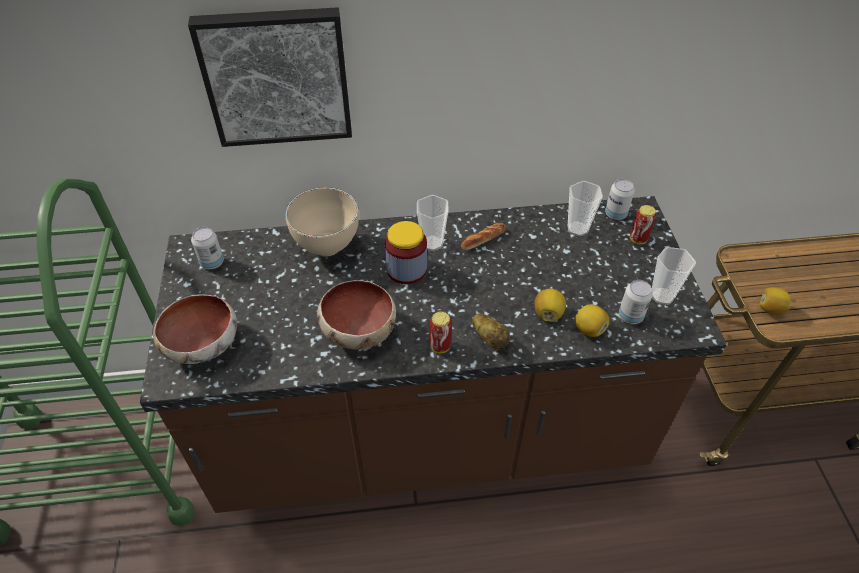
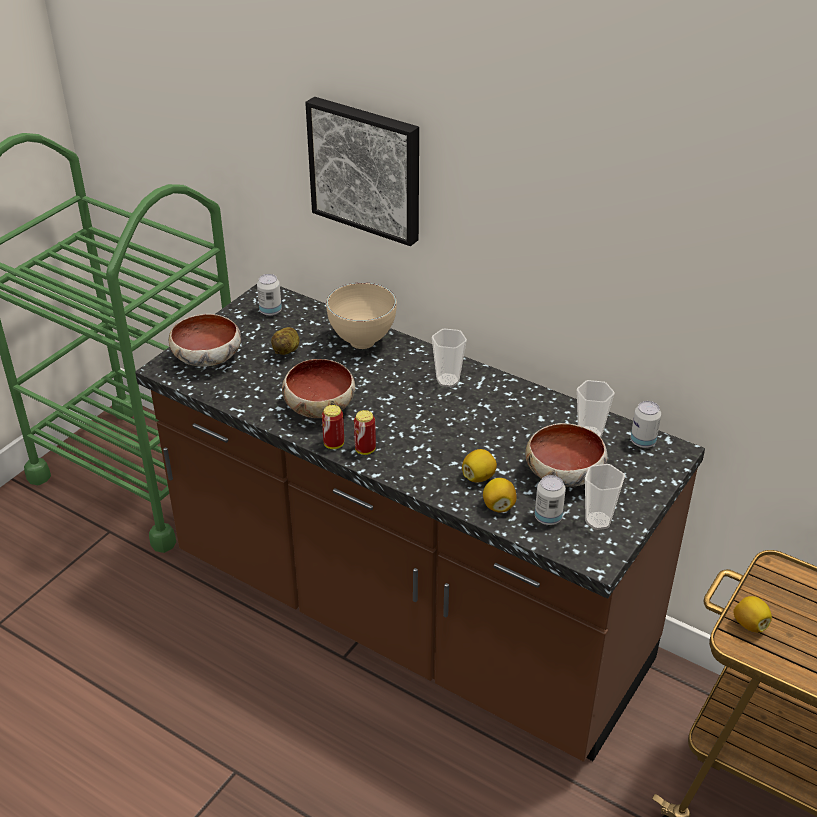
camera: 40 degrees right, 10 degrees down
(406, 269) = (404, 387): jar -> none
(483, 239) = (494, 399): bread -> none
(490, 338) = (409, 466): potato -> potato (287, 350)
(599, 272) = (565, 473): none -> bowl
(638, 239) = (637, 470): can -> can (334, 444)

